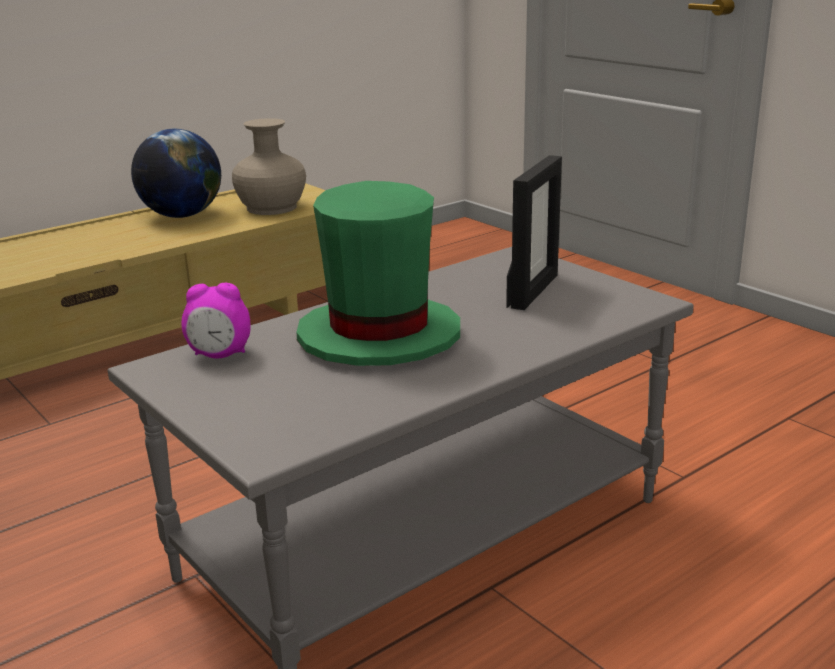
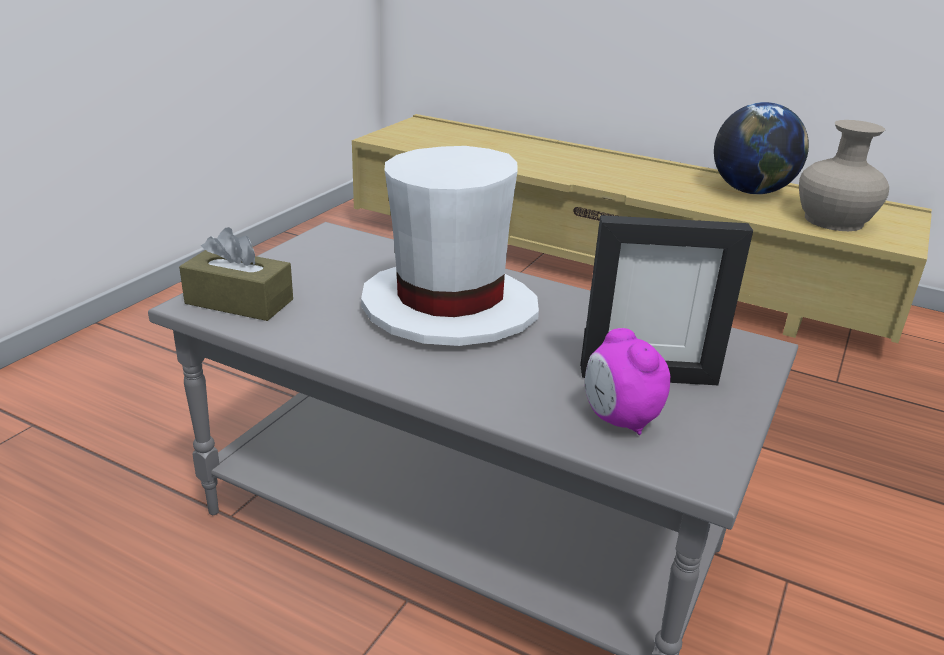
camera: 65 degrees right, 5 degrees up
(220, 355) = (366, 251): alarm clock -> alarm clock (619, 420)
(279, 429) = (239, 302): none -> brown tissue box
(378, 336) = (449, 308): green hat -> white hat

